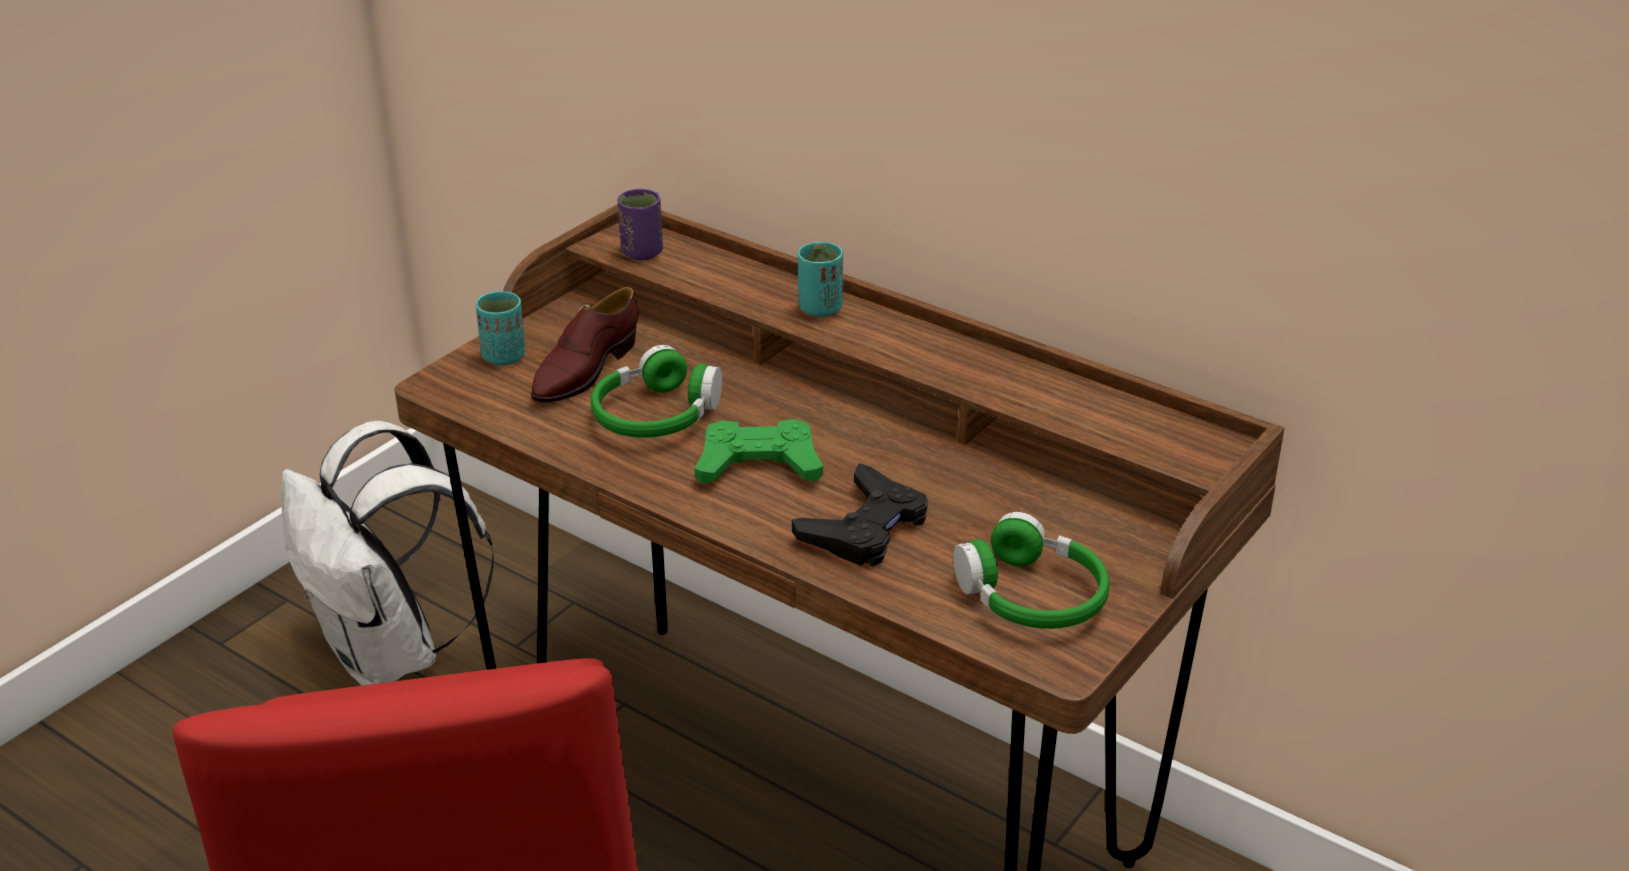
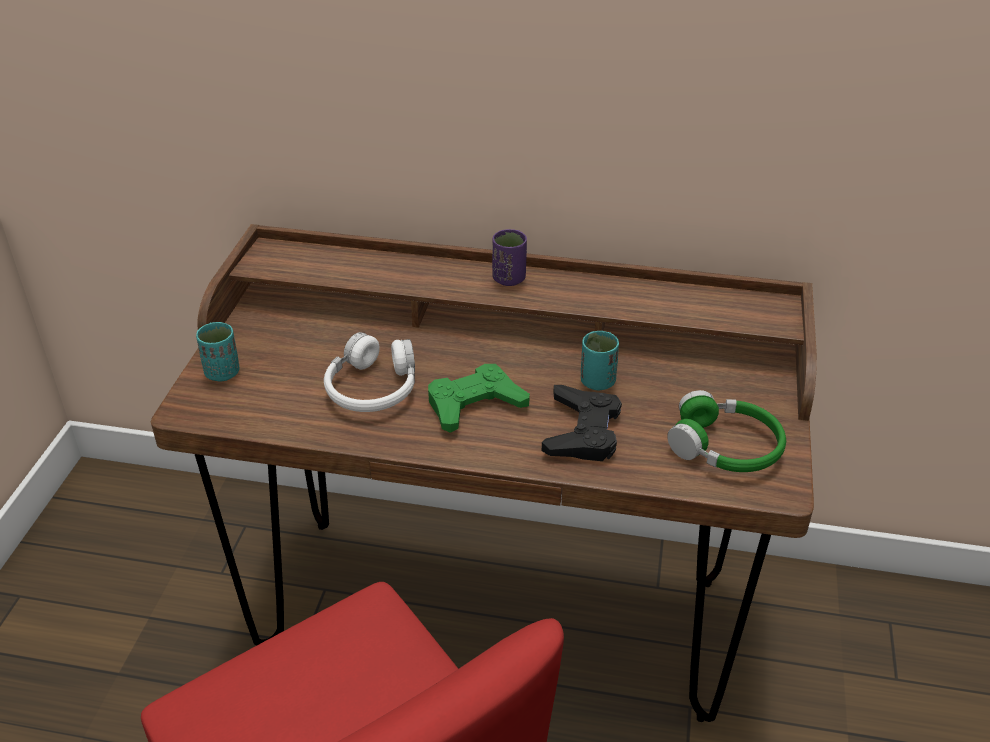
camera: 25 degrees left, 5 degrees up
(391, 654) = (129, 611): white backpack -> none
(584, 370) = (293, 367): brown shoe -> none
(642, 252) = (291, 264): purple cup -> purple cup (509, 279)
(656, 415) = (373, 388): green headphones -> white headphones
(820, 308) = (453, 275): turquoise cup -> turquoise cup (597, 382)

